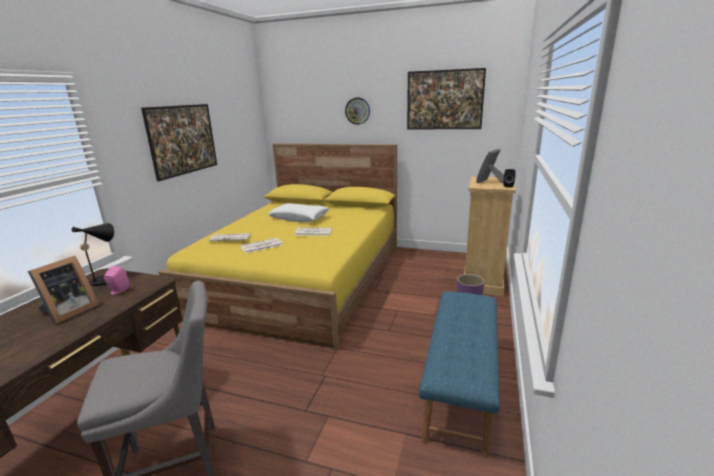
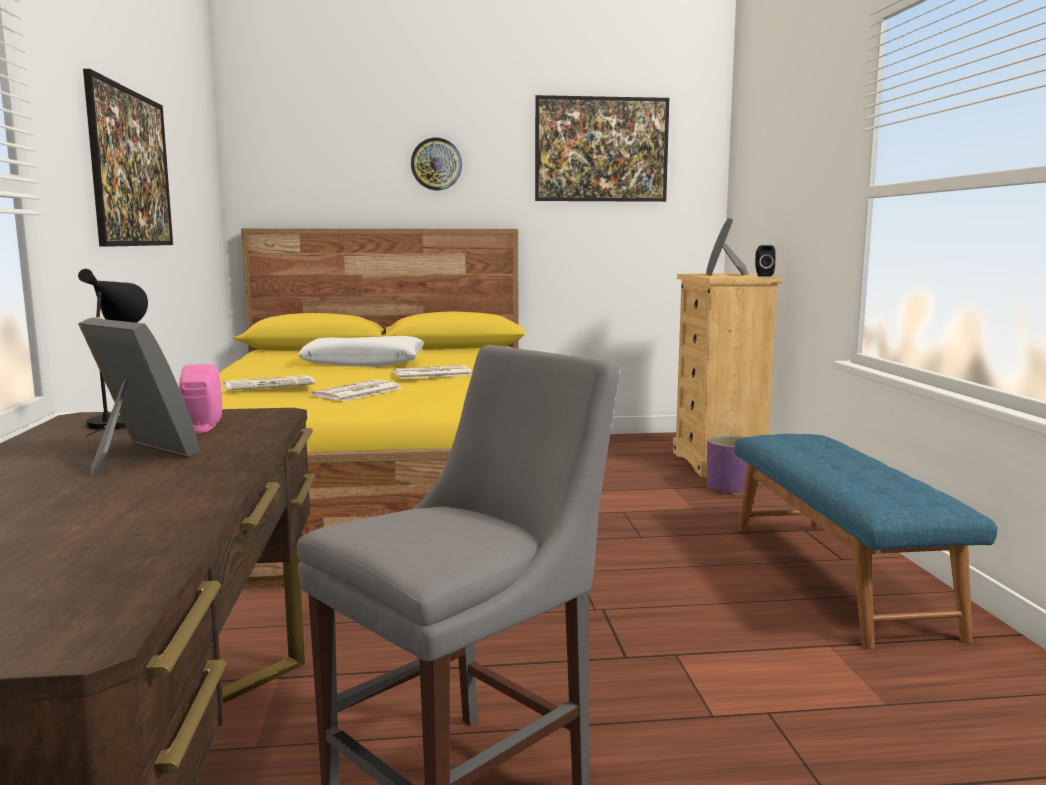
camera: 25 degrees left, 10 degrees down
(68, 312) = (135, 457): picture frame -> picture frame turned 60 degrees counterclockwise

